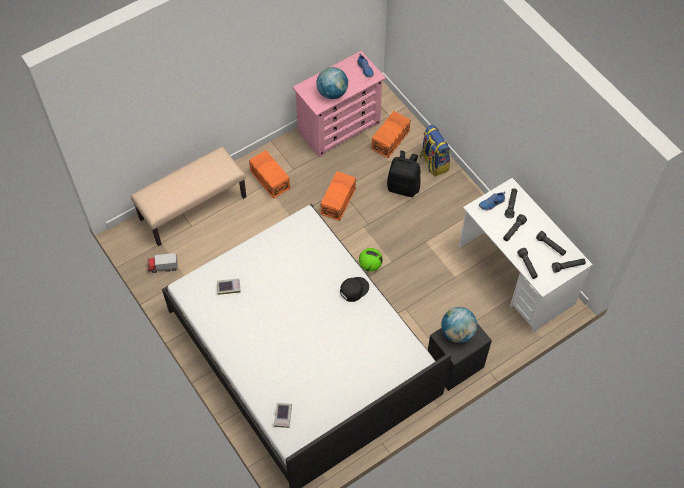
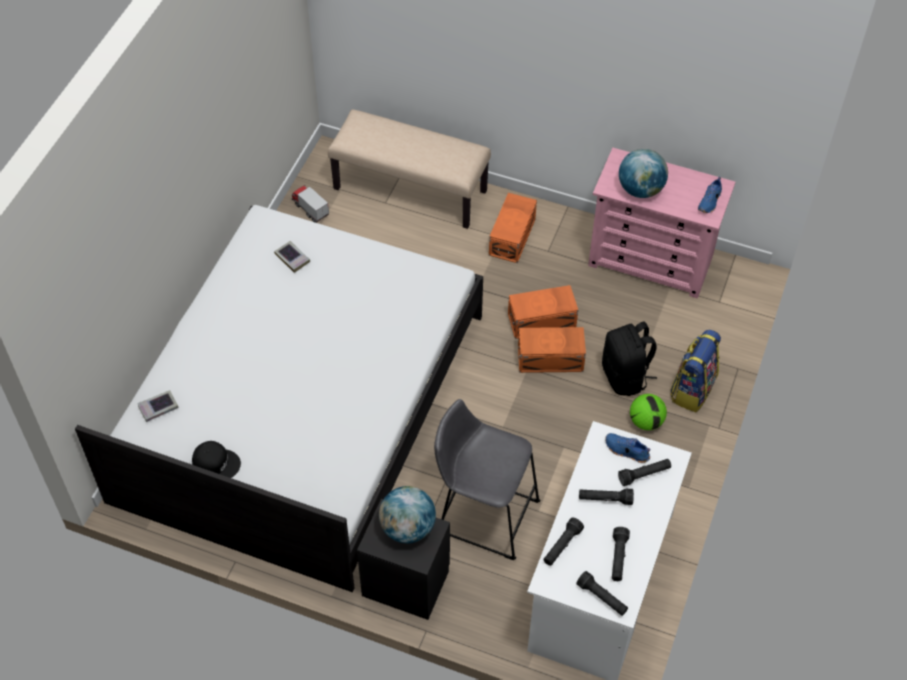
camera: 55 degrees right, 5 degrees down
(354, 289) = (387, 381): black cap -> black cap (216, 463)
(370, 265) = (478, 407): football -> football (646, 421)
(391, 140) = (684, 324): orange storage box -> orange storage box (551, 359)
(439, 303) = (483, 514): none -> grey stool

